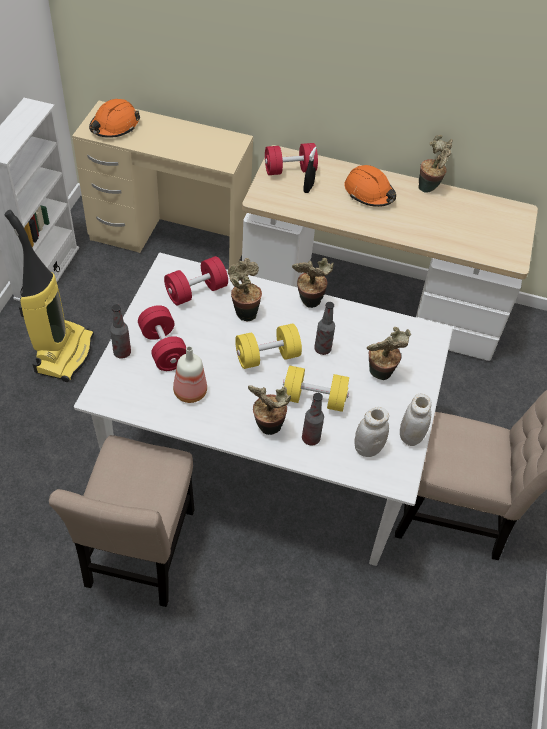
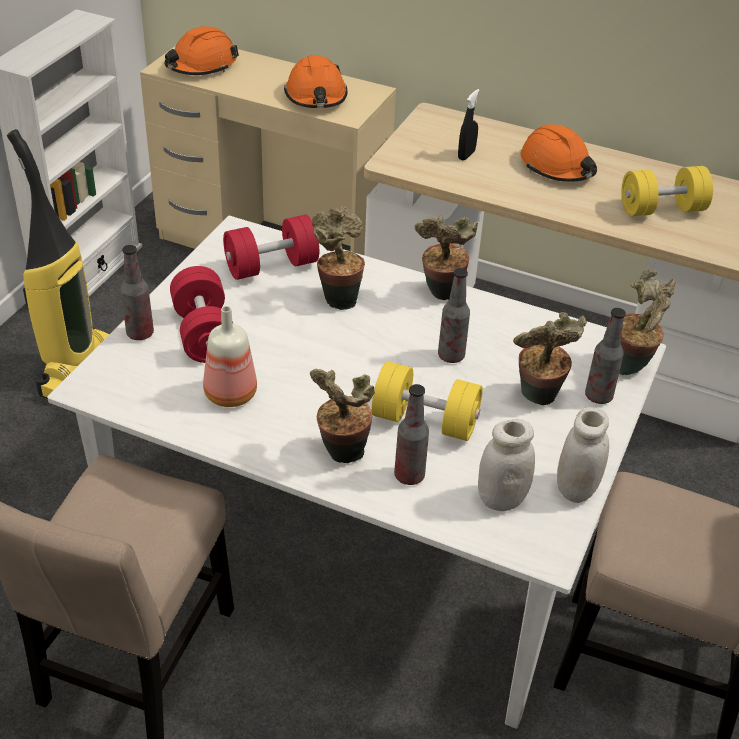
camera: 10 degrees right, 10 degrees down
(200, 148) = (316, 96): none -> orange hard hat
(267, 356) = (362, 358): yellow dumbbell -> yellow dumbbell (662, 209)
(290, 170) = (443, 132): red dumbbell -> none
(416, 369) = (598, 396): none -> bottle
(429, 188) = (651, 167): potted plant -> potted plant (631, 366)

